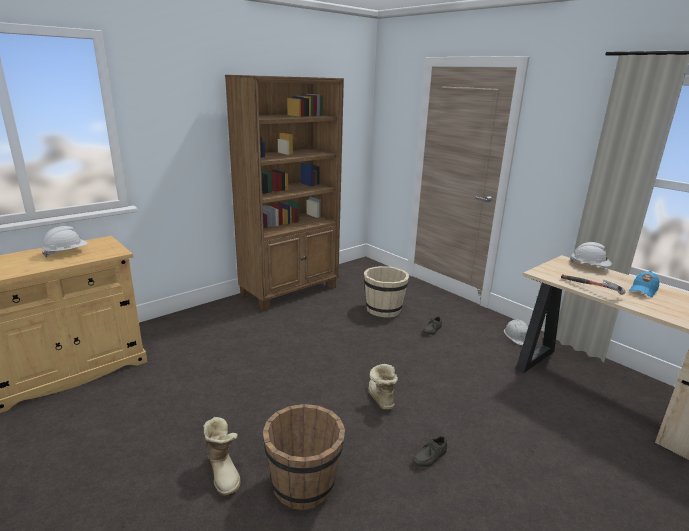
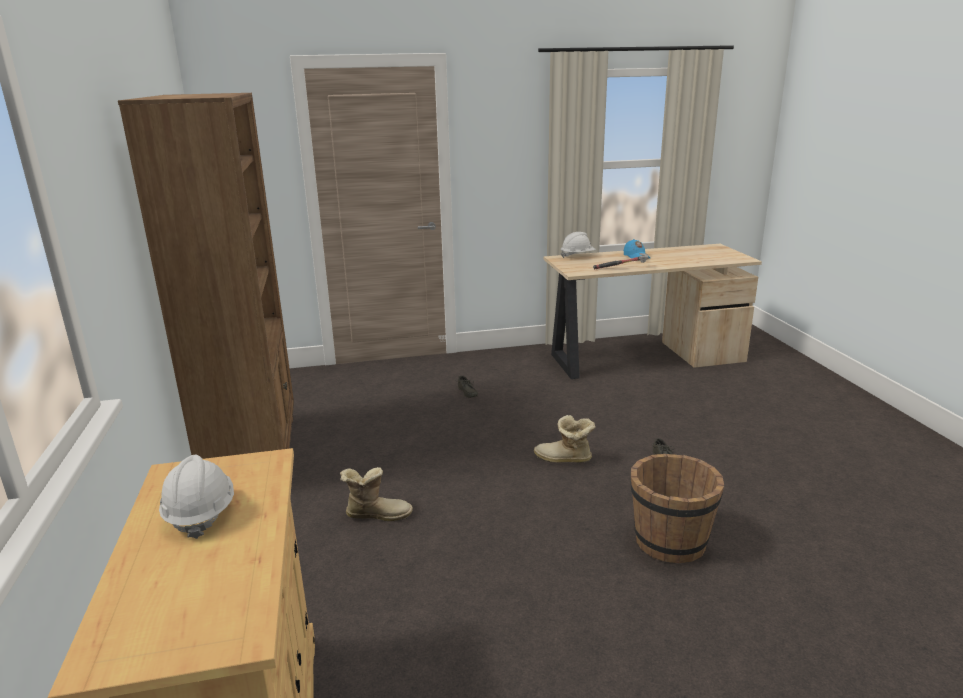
camera: 60 degrees left, 0 degrees up
(224, 472) = (627, 595): boot -> boot (377, 514)
(383, 309) = (392, 405): beige bucket -> none
(518, 336) = (521, 358): white hard hat -> none

